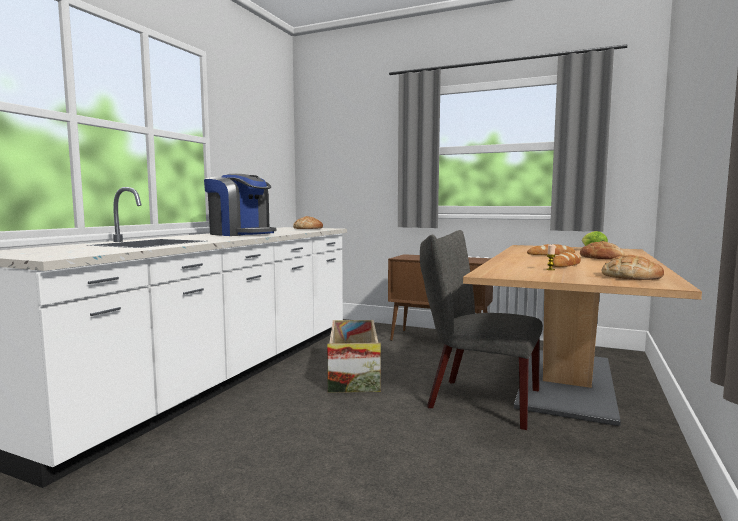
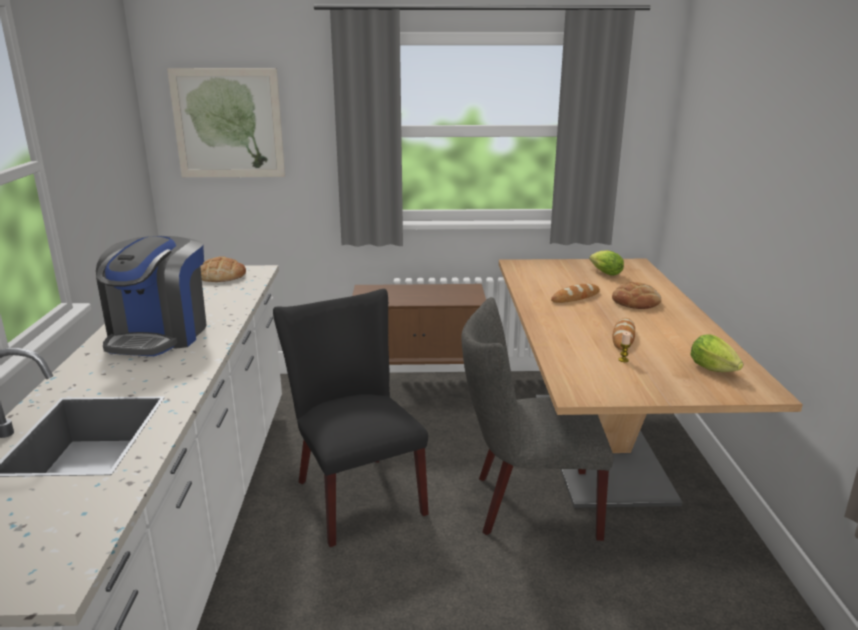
camera: 25 degrees left, 15 degrees up
(241, 234) = (159, 335): coffee machine -> coffee machine turned 90 degrees clockwise
(339, 150) = (228, 123): none -> picture
(353, 373) = (354, 493): crate -> black chair
(631, 277) = (715, 370): bread -> lettuce

